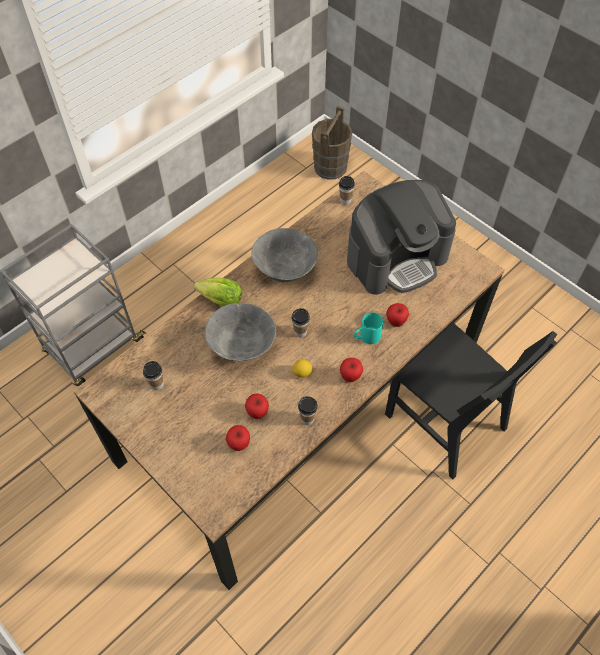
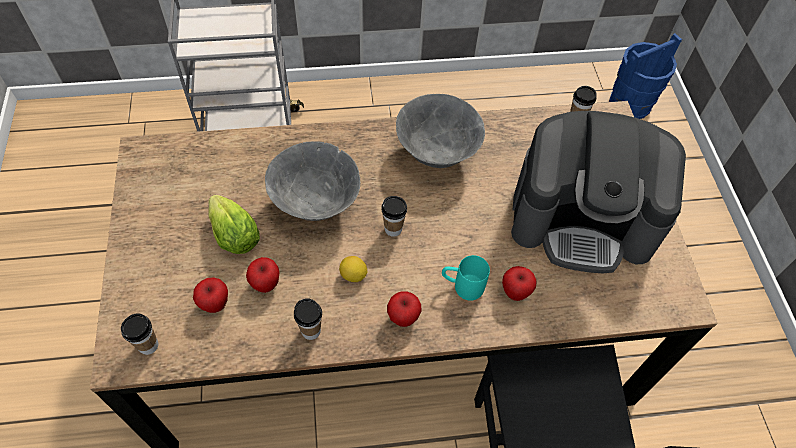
camera: 35 degrees right, 0 degrees up
(157, 384) = (198, 183): cup -> cup (148, 345)
(218, 299) = (339, 138): lettuce -> lettuce (233, 233)
(330, 167) = (629, 104): brown bucket -> blue bucket

